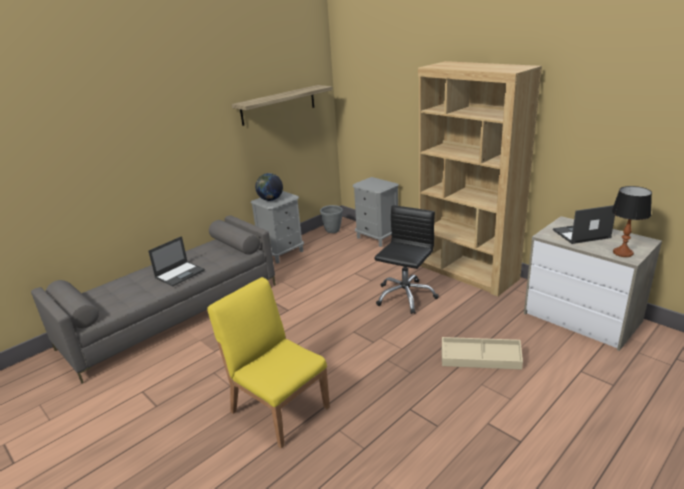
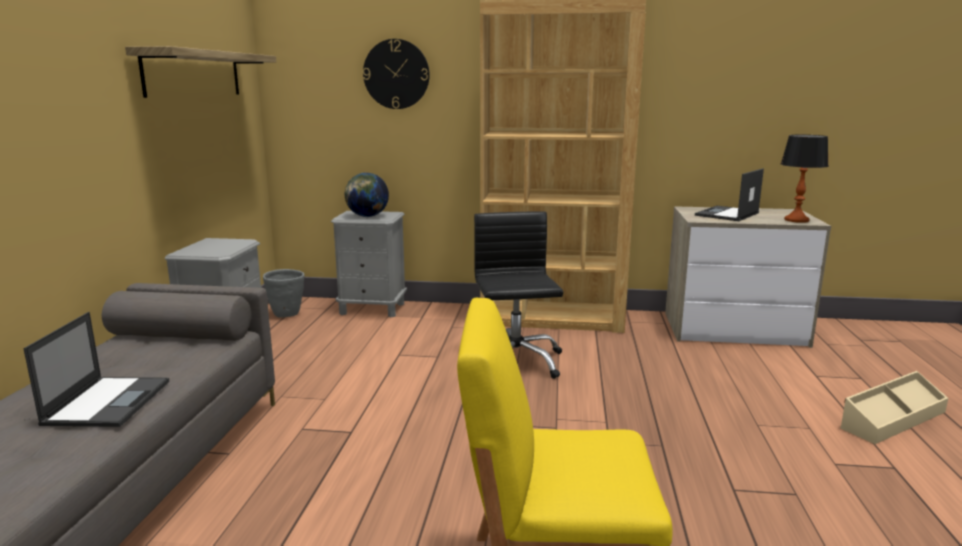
camera: 40 degrees left, 10 degrees down
(270, 200) = (209, 249): globe -> globe (367, 216)
(397, 98) = (396, 74): none -> wall clock
(480, 360) = (713, 400): beige storage box -> beige storage box (892, 419)

